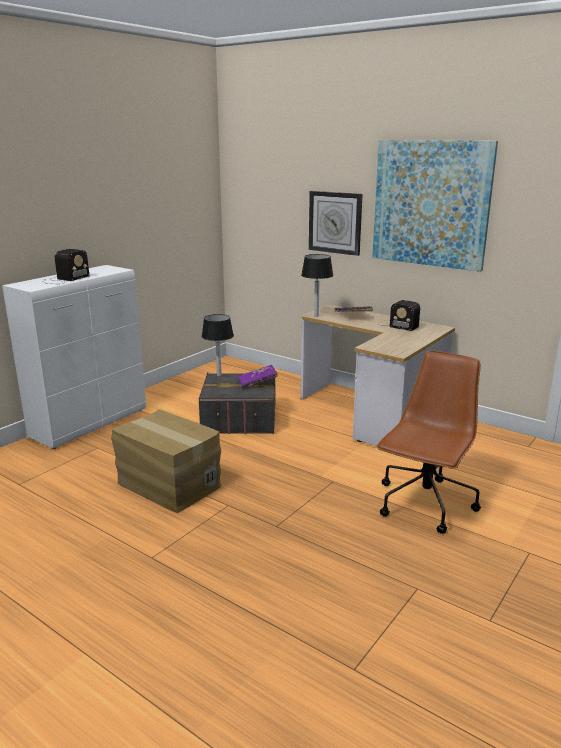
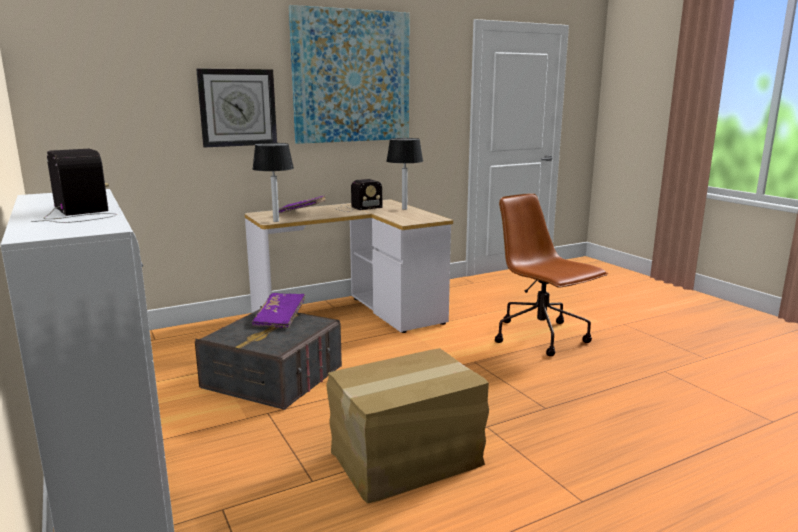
camera: 65 degrees left, 5 degrees down
(218, 375) = (218, 334): table lamp -> table lamp (404, 209)

